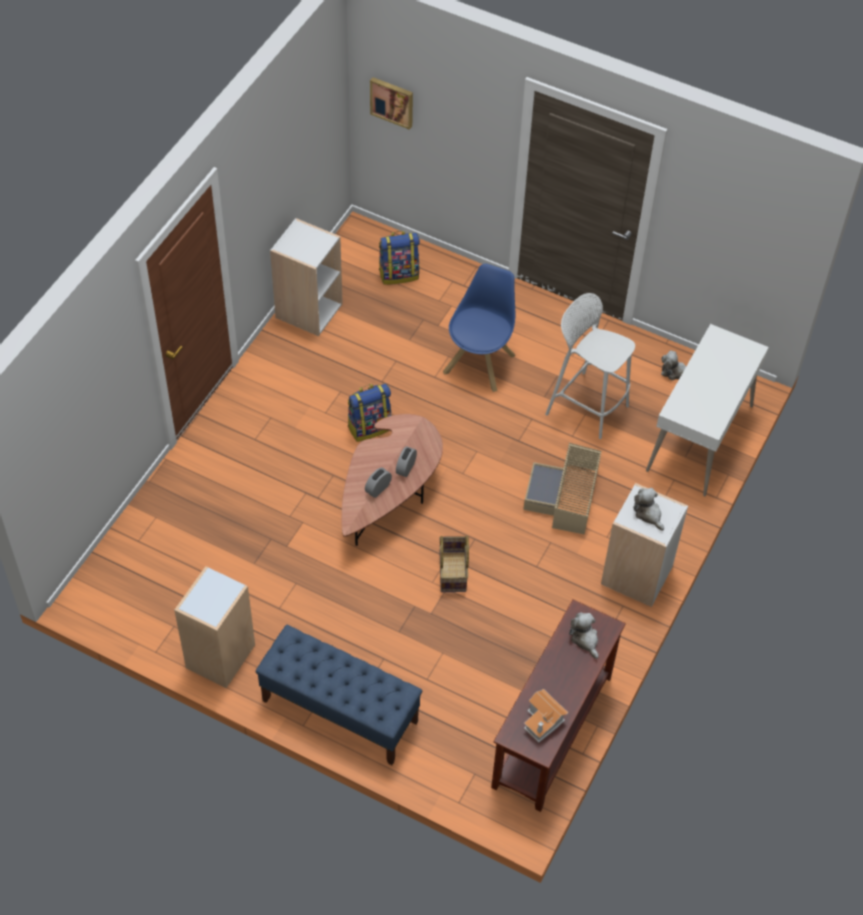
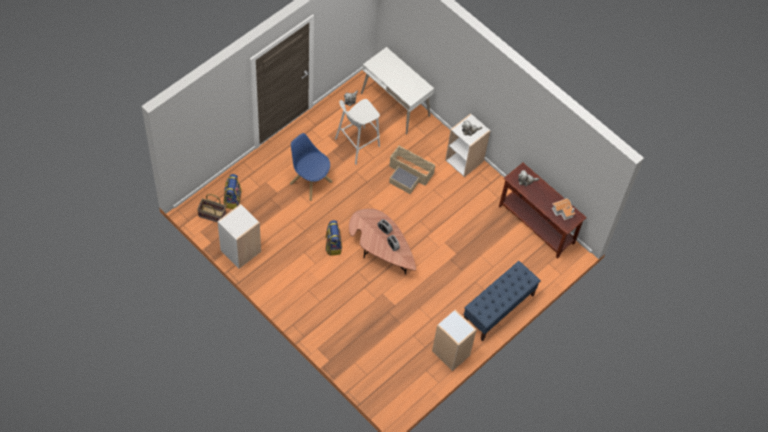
camera: 75 degrees left, 5 degrees up
(392, 101) = (189, 136): picture -> none
(453, 572) = (436, 236): basket -> basket (212, 214)

